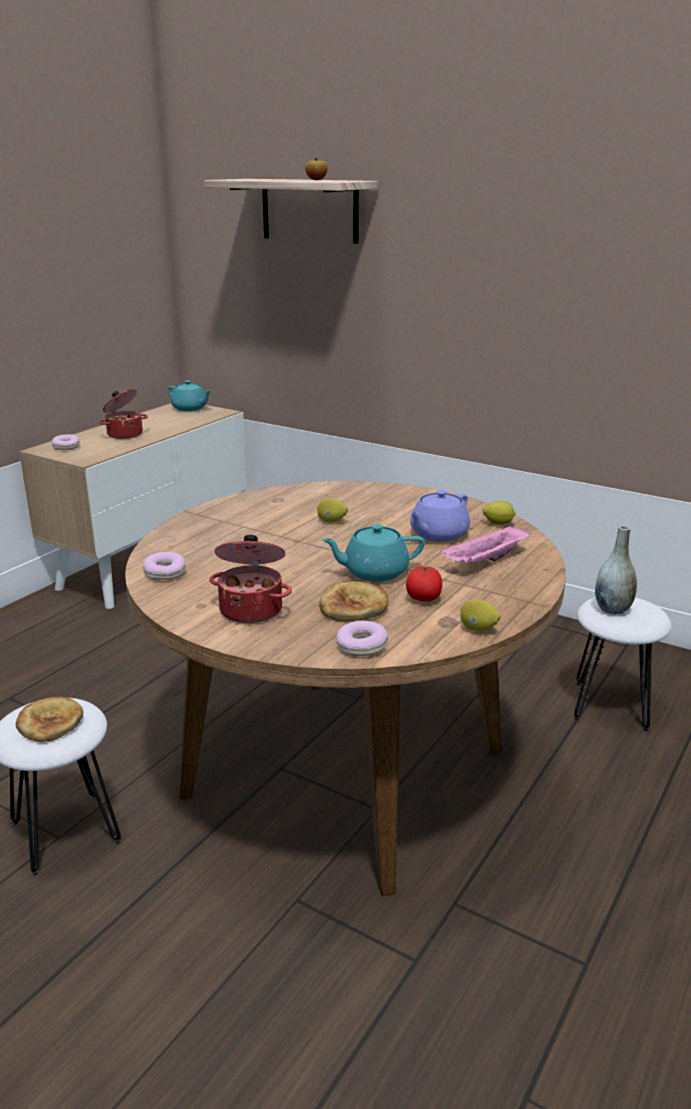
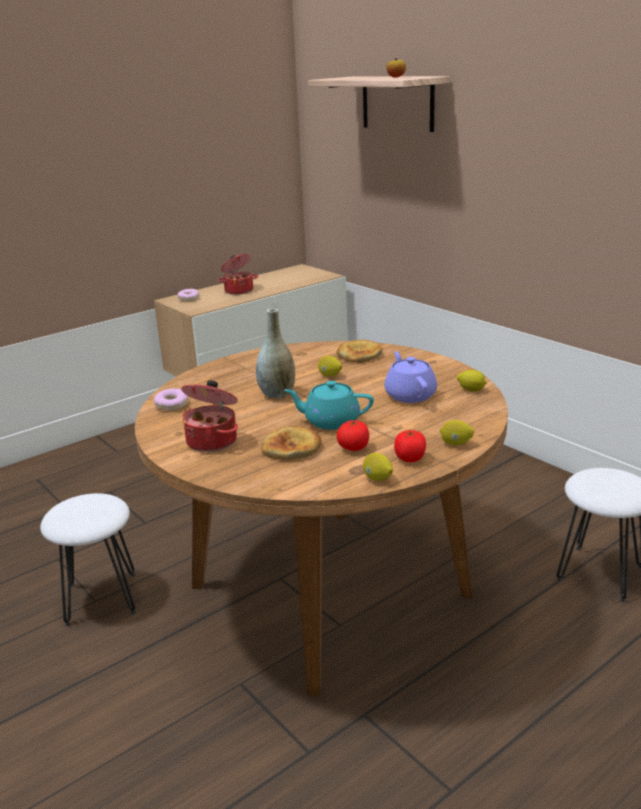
camera: 20 degrees right, 0 degrees up
(50, 723) = (85, 511): bread -> bread (359, 355)
(190, 408) = (304, 271): turquoise teapot -> none
(361, 646) = (273, 480): donut -> none
(438, 534) = (410, 395): purple teapot -> purple teapot turned 105 degrees clockwise
(485, 561) = (432, 422): pink tray -> none
(493, 602) = (410, 458): none -> tomato
(528, 581) = (456, 444): none -> lemon
(612, 609) = (598, 481): grey vase -> grey vase (277, 394)

